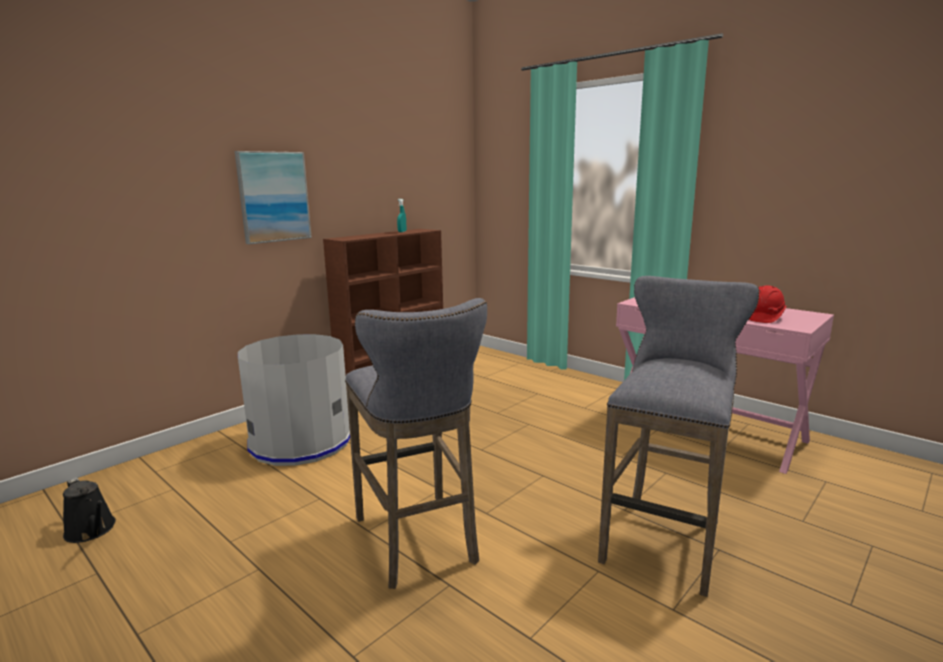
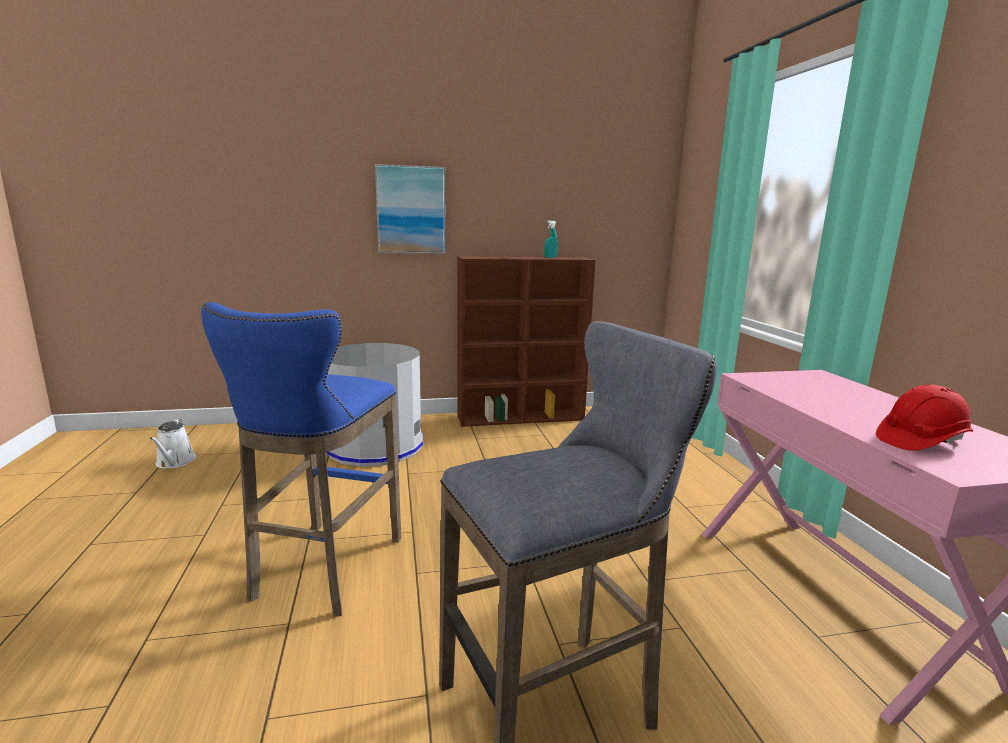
camera: 35 degrees right, 0 degrees up
(92, 531) = (175, 462): black watering can -> white watering can
(418, 543) = (324, 571): grey stool -> blue stool

